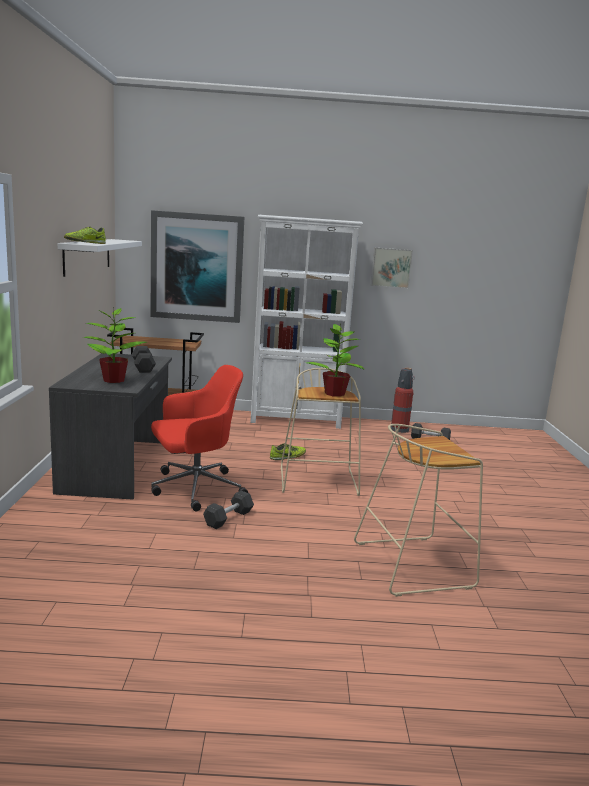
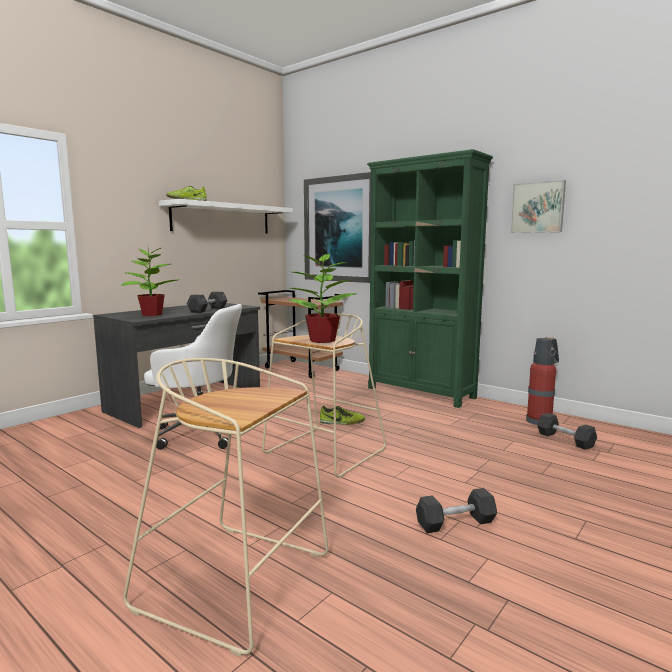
camera: 40 degrees right, 5 degrees down
(194, 488) = (200, 431): red office chair -> white office chair
(228, 518) = (169, 463): grey dumbbell -> grey dumbbell (455, 523)
(296, 420) = (421, 393): white bookcase -> green bookcase

